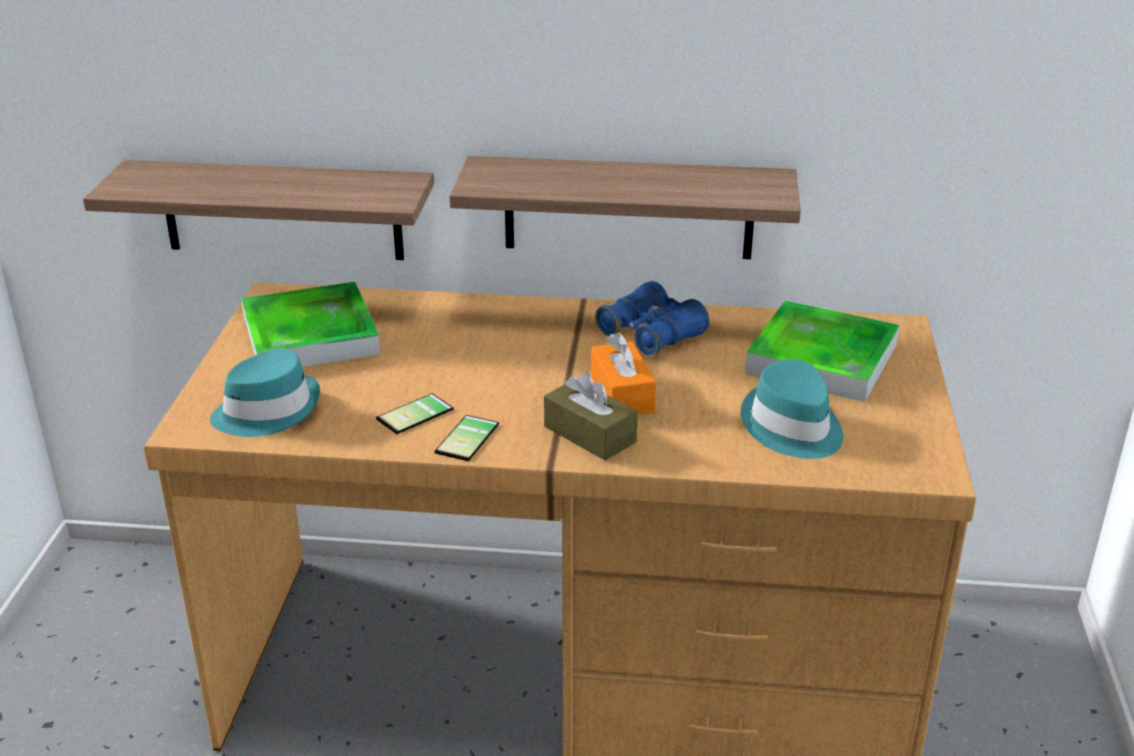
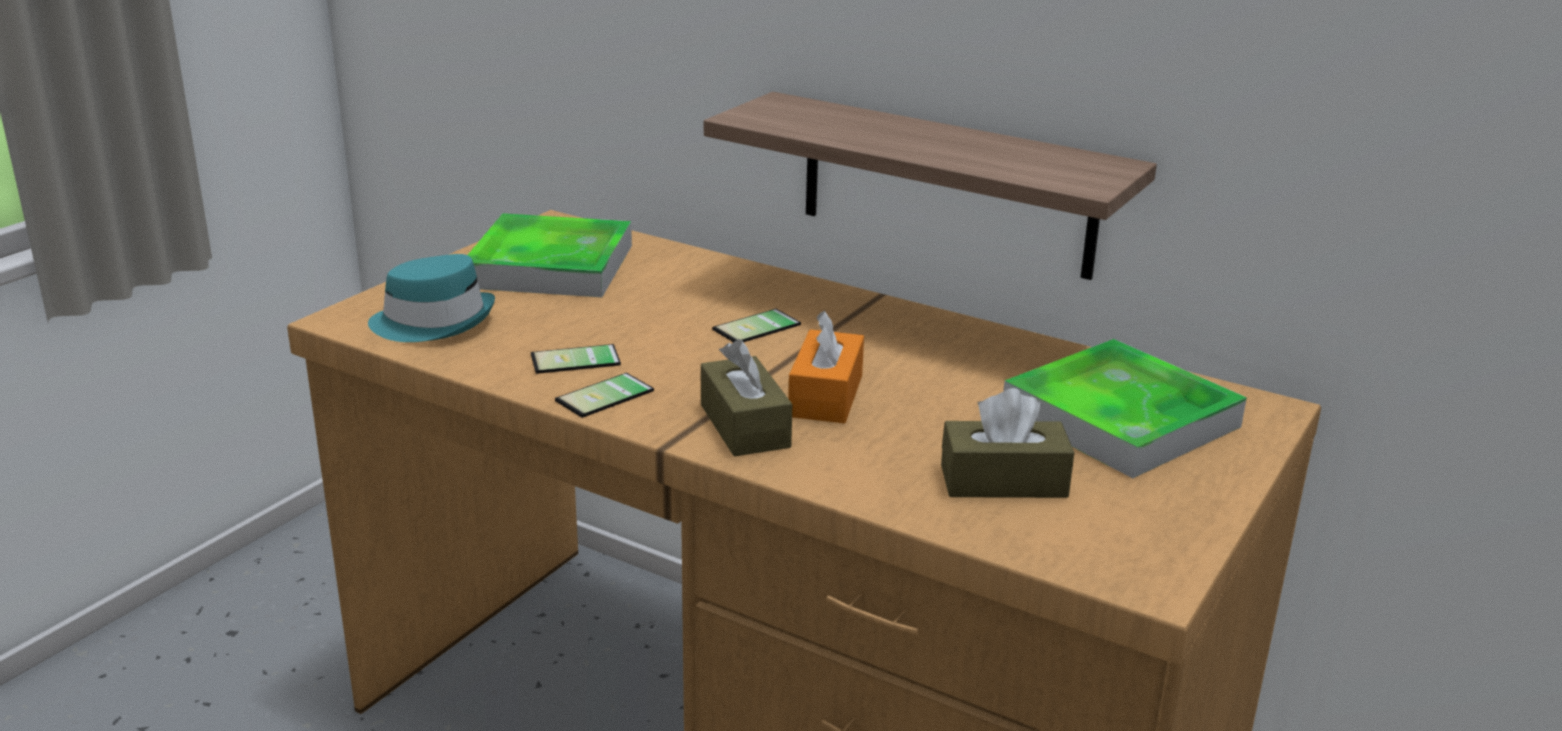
camera: 25 degrees right, 5 degrees down
(282, 210) = (586, 131): shelf -> none
(524, 351) = (759, 328): none -> phone
(651, 334) = (925, 345): blue binoculars -> none
(792, 427) = (1003, 481): turquoise hat -> brown tissue box

